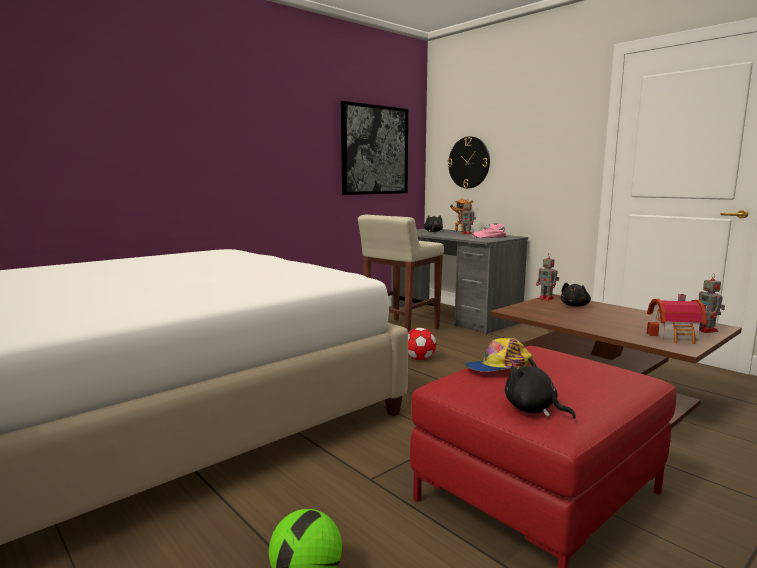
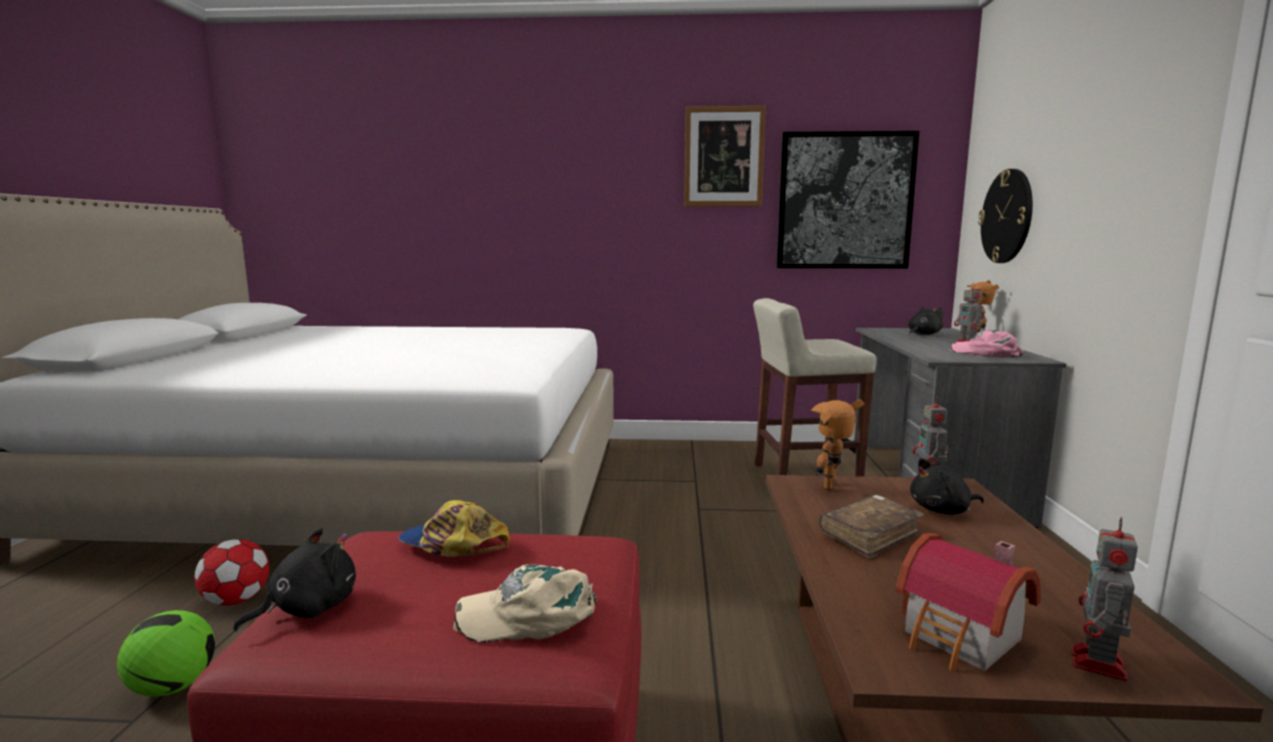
camera: 45 degrees right, 0 degrees up
(308, 114) = (724, 157): none -> picture
(419, 359) = (739, 525): football -> football (236, 600)
(525, 308) = (834, 486): none -> toy robot
(533, 409) = (308, 609): black plush toy -> black plush toy turned 45 degrees clockwise
(582, 319) = (869, 535): none -> brown book
(603, 372) = (530, 615): none -> beige cap

